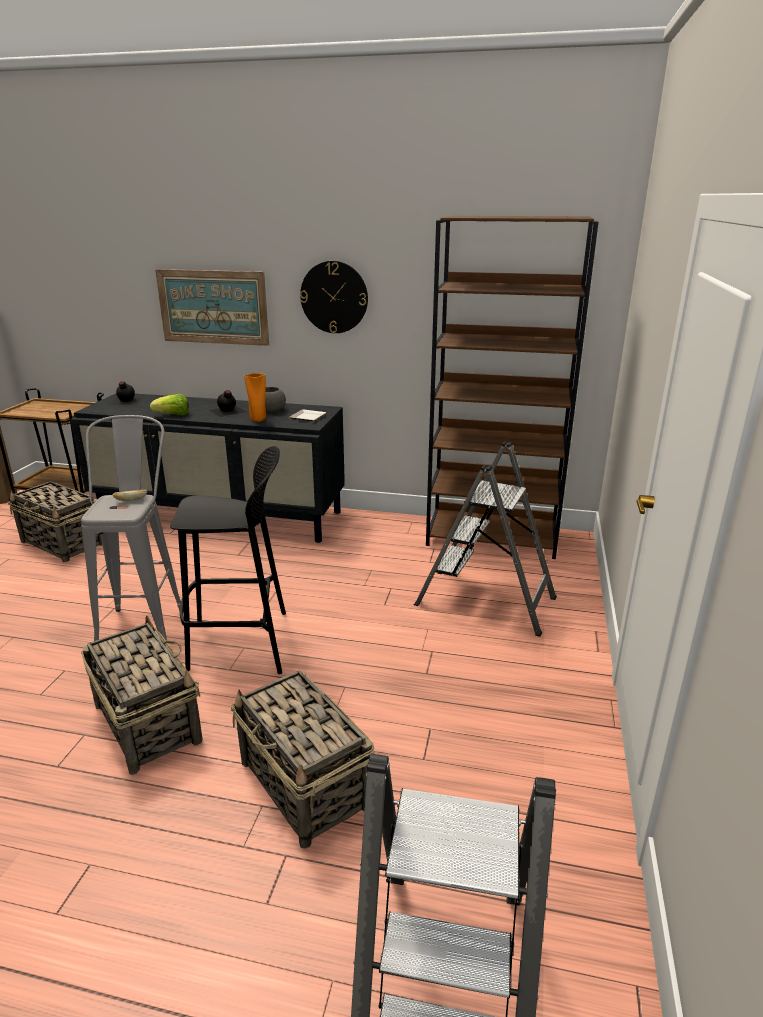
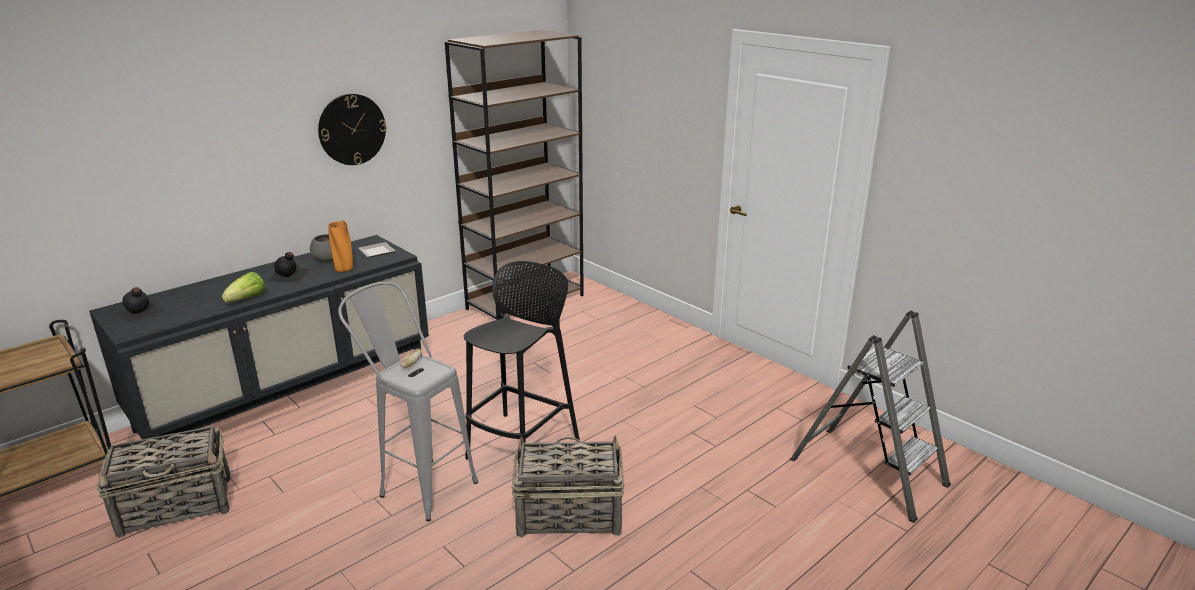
camera: 55 degrees left, 0 degrees up
(213, 307) = (215, 168): picture -> none
(305, 785) = (699, 465): basket -> none
(487, 601) = (597, 336): grey step ladder -> none

